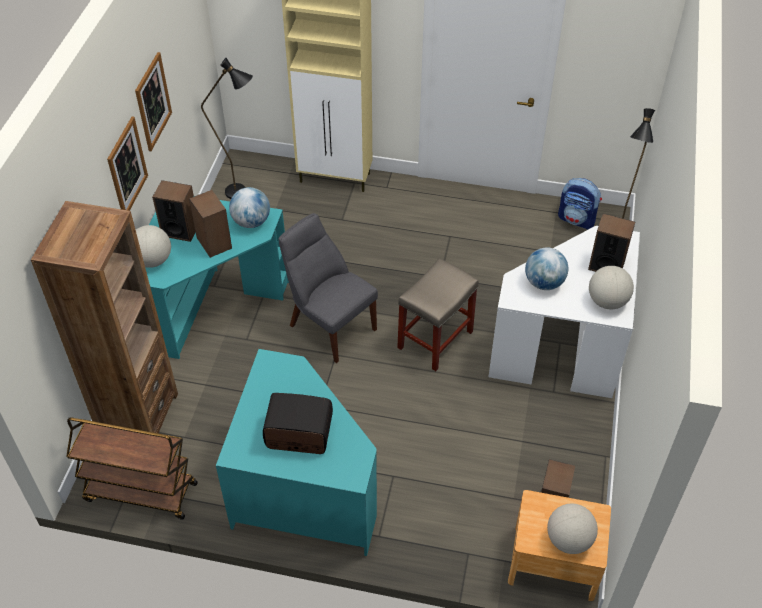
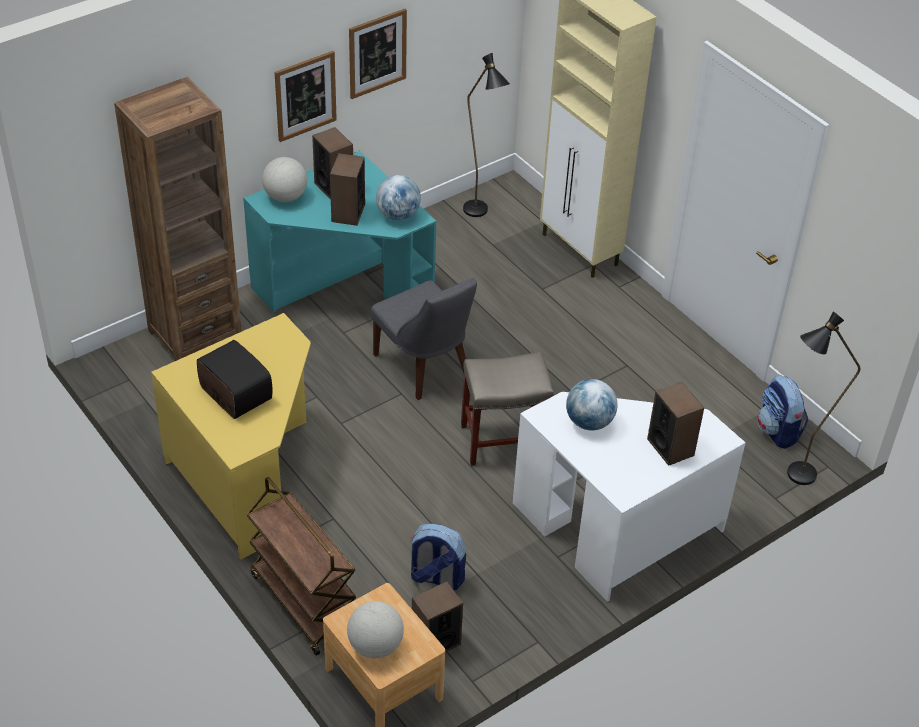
camera: 40 degrees right, 5 degrees down
(140, 492) = (133, 389): brown cart -> brown cart (303, 602)
(303, 491) = (250, 476): turquoise desk -> yellow desk
(329, 325) = (424, 367): grey chair -> grey chair turned 150 degrees clockwise
(502, 464) = (436, 577): none -> backpack
(607, 301) = (628, 475): globe -> none

